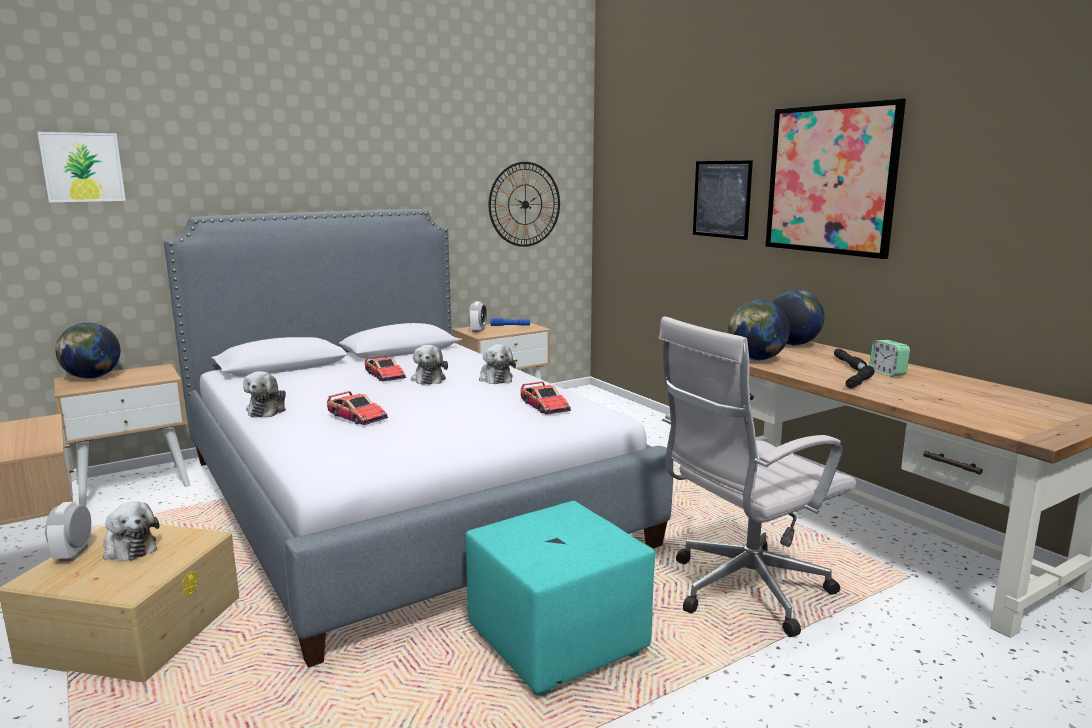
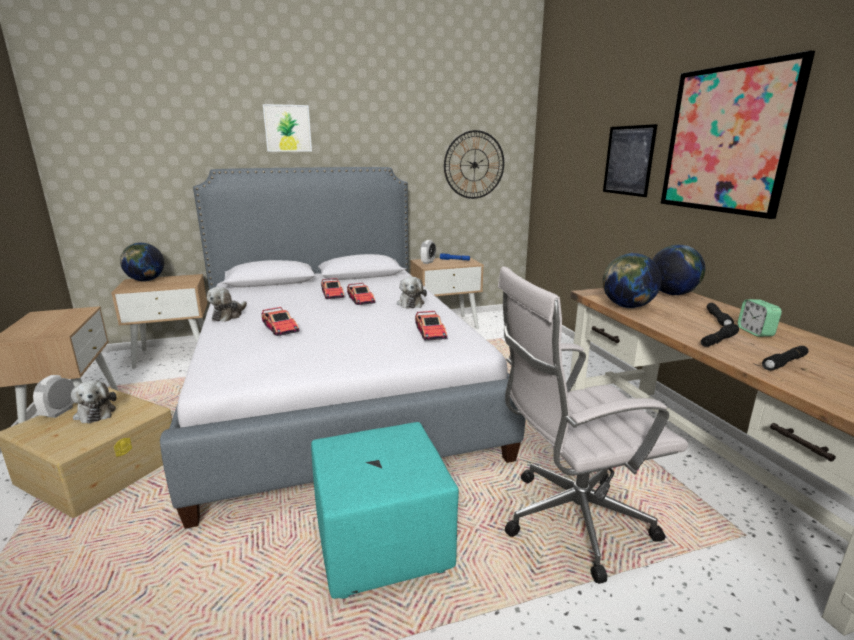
camera: 15 degrees right, 5 degrees up
(82, 167) = (138, 132): picture -> picture (287, 128)
(428, 379) = (361, 299): plush toy -> toy car
(924, 396) = (784, 363): none -> black flashlight

